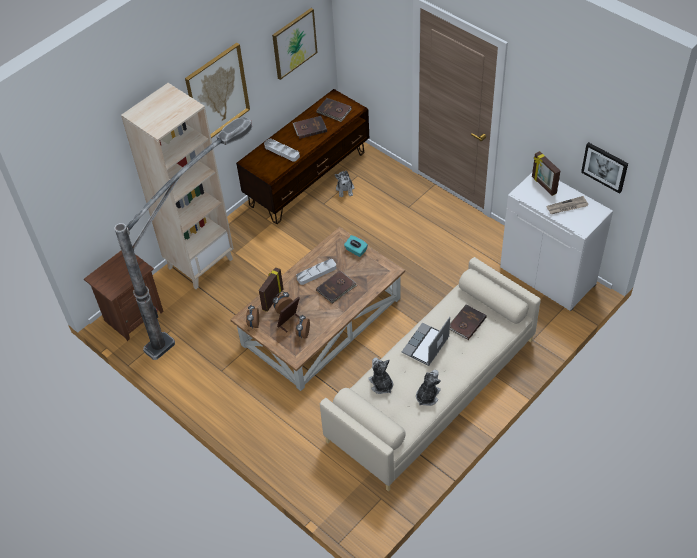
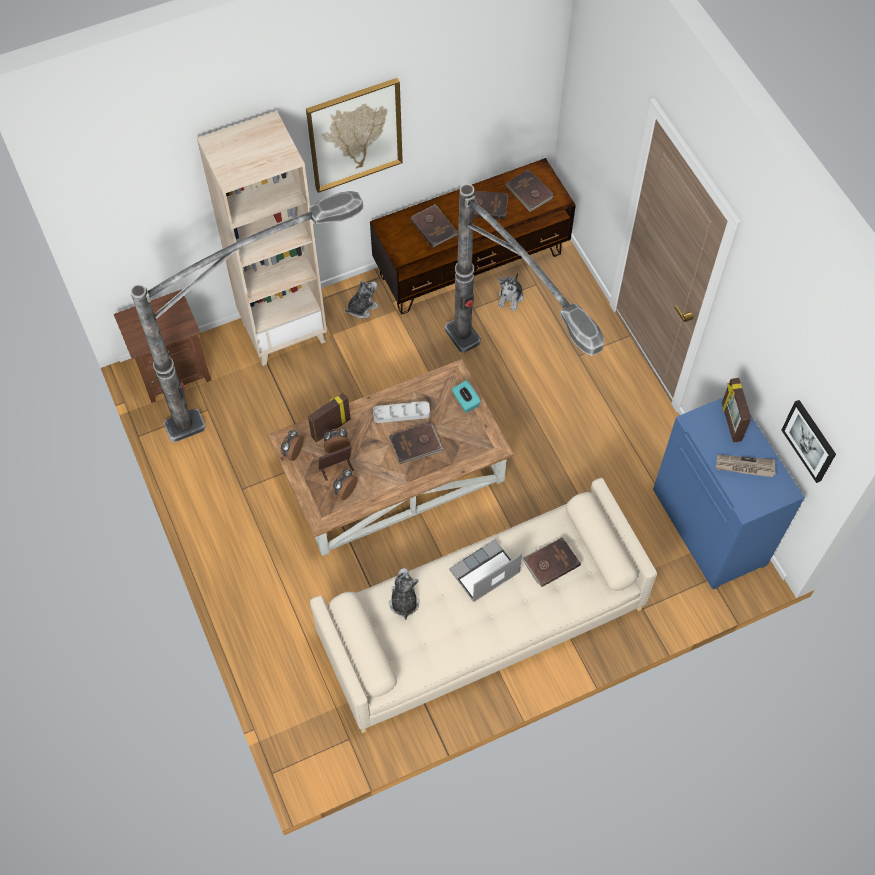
camera: 20 degrees right, 10 degrees up
(282, 151) = (434, 227): grey tray -> brown book
(294, 43) = (492, 92): picture -> none
(378, 250) = (510, 402): none -> floor lamp
(427, 396) = (452, 641): plush toy -> plush toy (362, 307)
(548, 276) = (710, 527): white cabinet -> blue cabinet

